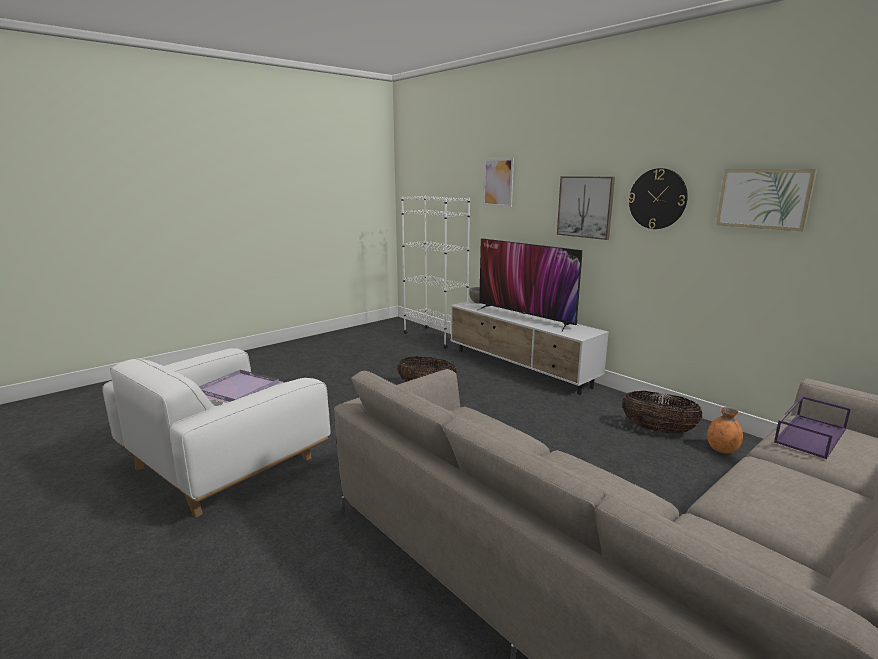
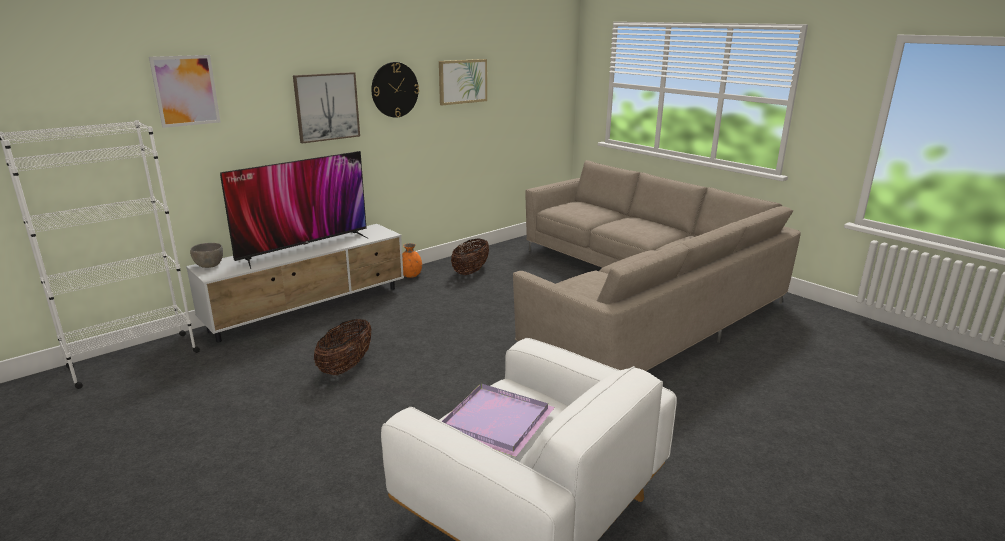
camera: 90 degrees left, 5 degrees up
(722, 449) = (500, 259): orange vase -> orange vase (410, 275)
(809, 435) = (573, 211): purple tray -> none

